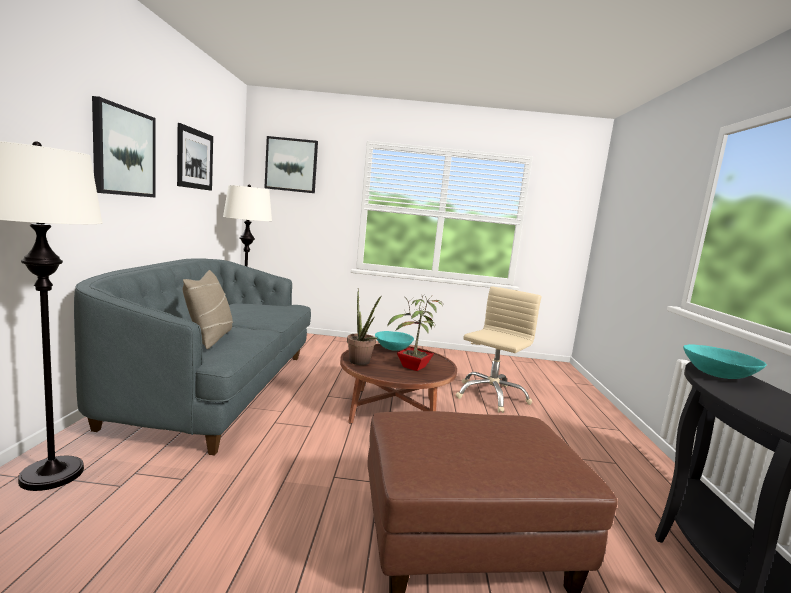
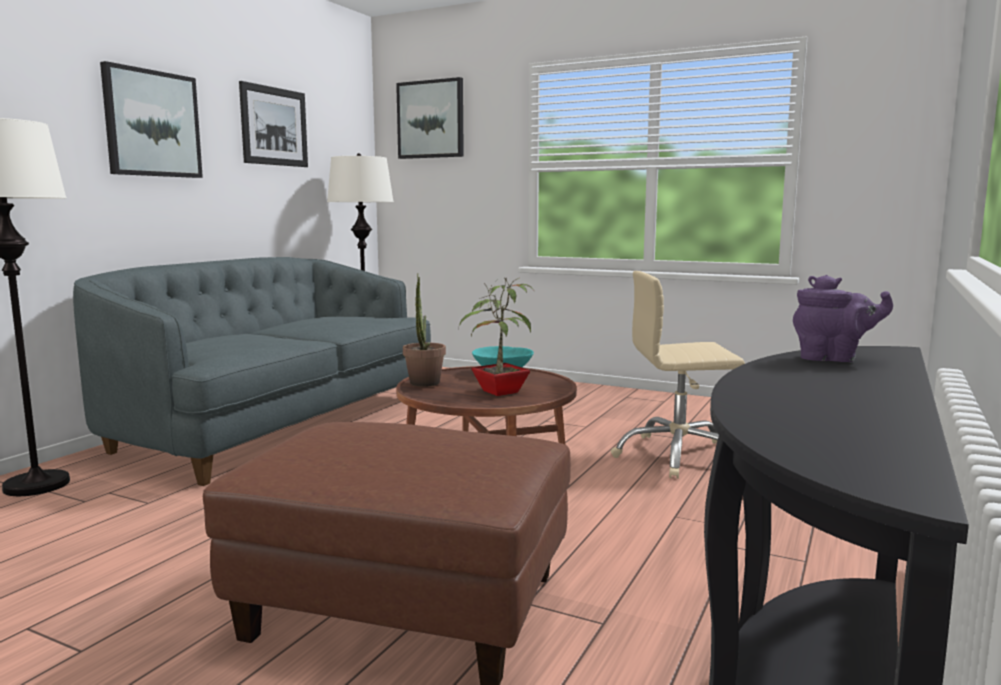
camera: 25 degrees right, 0 degrees up
(209, 338) = (225, 344): beige pillow -> none
(490, 396) = (677, 456): beige office chair -> beige office chair turned 150 degrees counterclockwise
(718, 375) = (833, 359): turquoise bowl -> purple teapot

